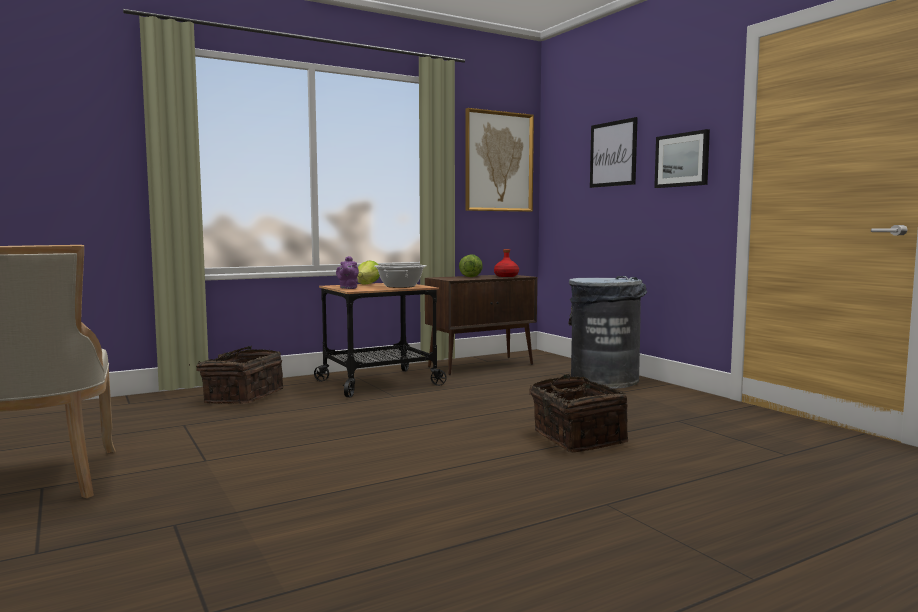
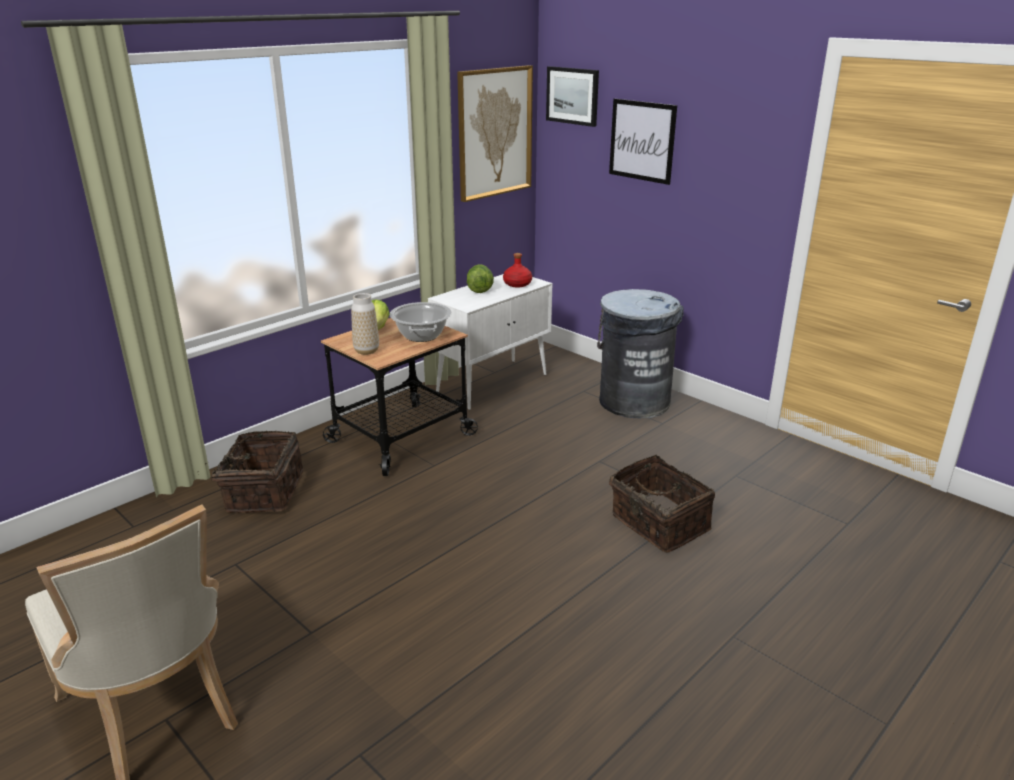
camera: 15 degrees left, 20 degrees up
(348, 288) = (366, 351): purple teapot -> vase
(481, 365) = (493, 384): brown cabinet -> white cabinet
(682, 160) = (732, 172): picture -> picture (572, 96)

